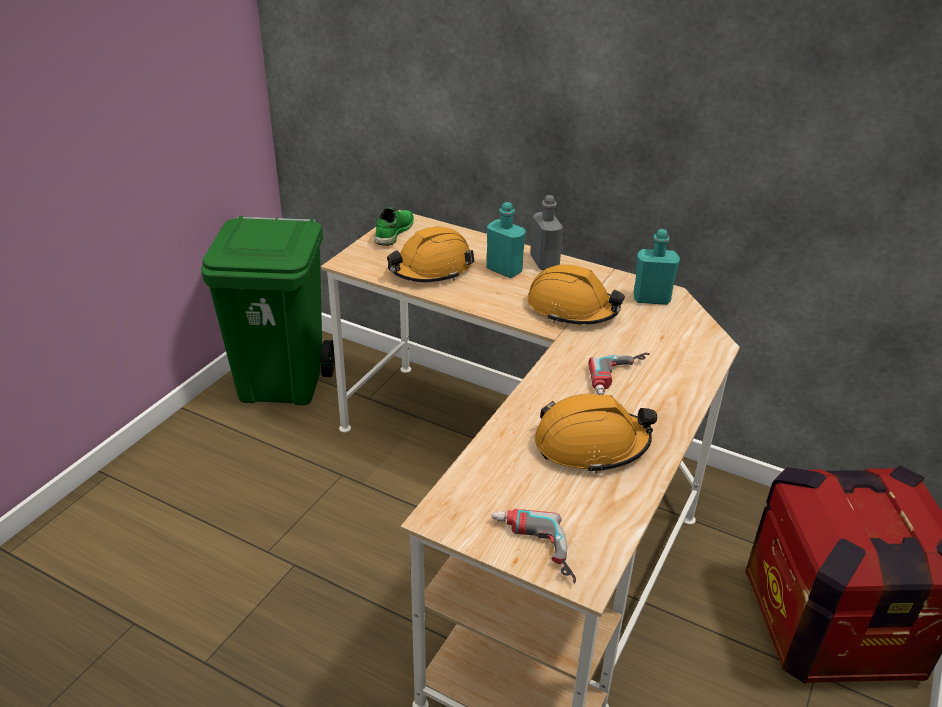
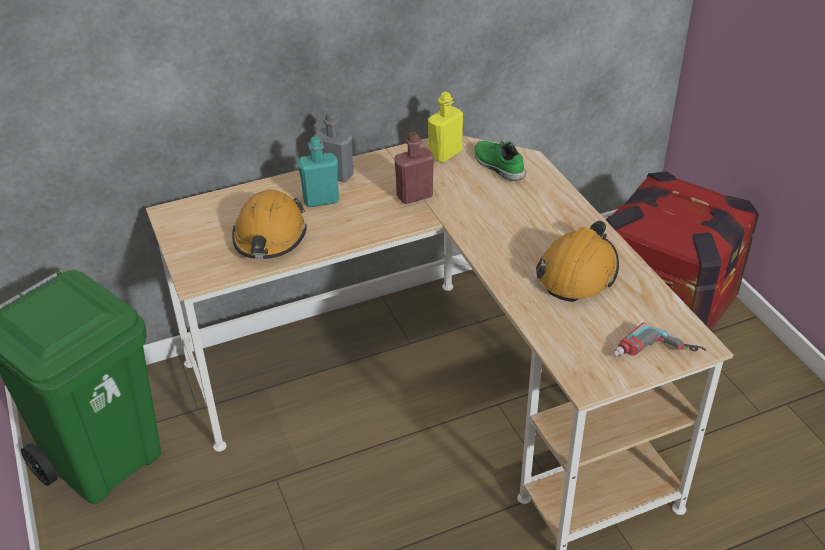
camera: 50 degrees left, 5 degrees up
(393, 233) = (182, 230): green shoe -> green shoe (497, 166)
(572, 309) = (414, 196): orange hard hat -> red bottle
(622, 379) = (522, 220): power drill -> none
(651, 299) = (445, 154): turquoise bottle -> yellow bottle

